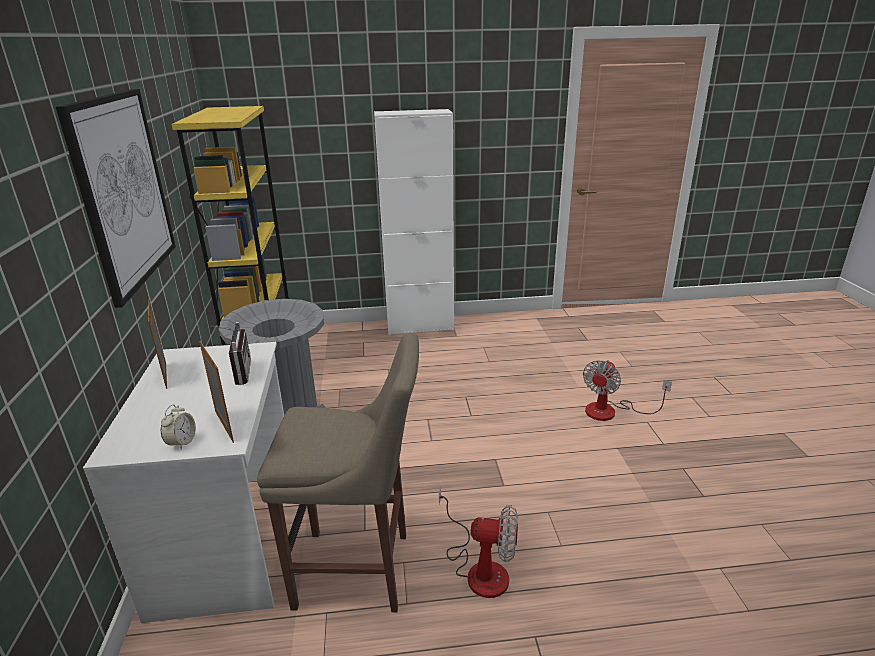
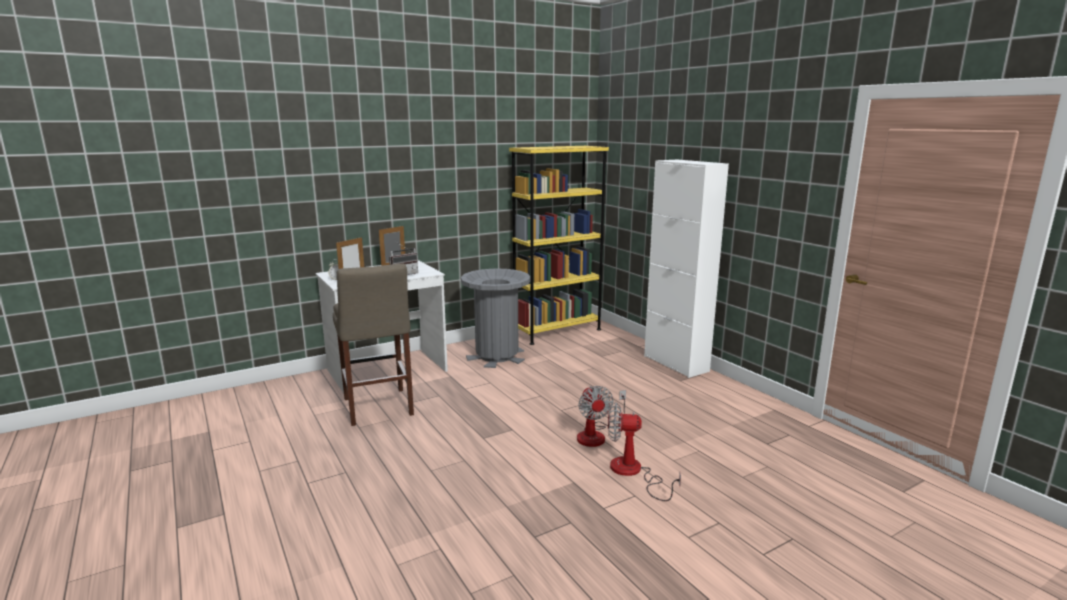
camera: 65 degrees right, 10 degrees down
(124, 191) = (433, 173): picture -> none
(479, 568) = (395, 444): fan -> fan (596, 435)

